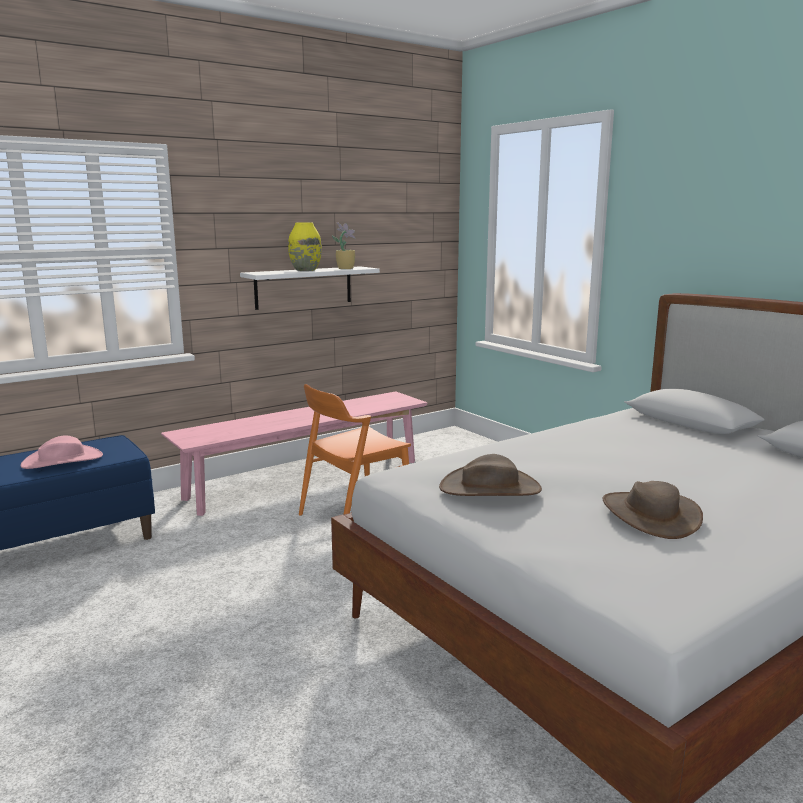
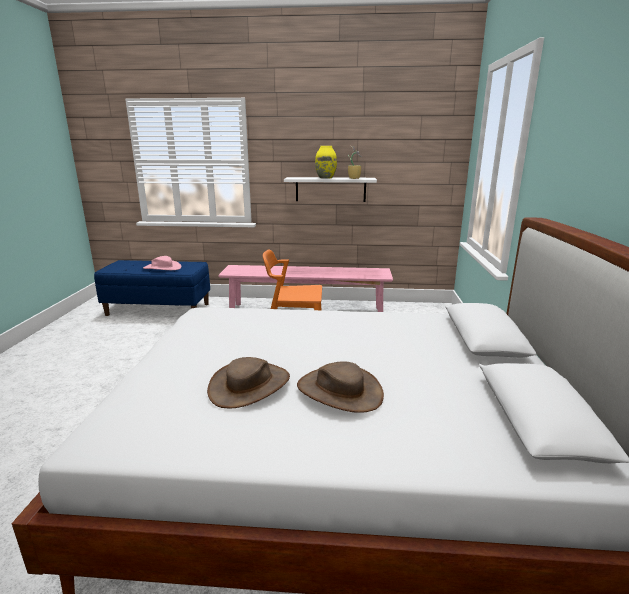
camera: 40 degrees right, 5 degrees up
(490, 488) = (212, 333): brown hat -> brown hat (339, 391)

